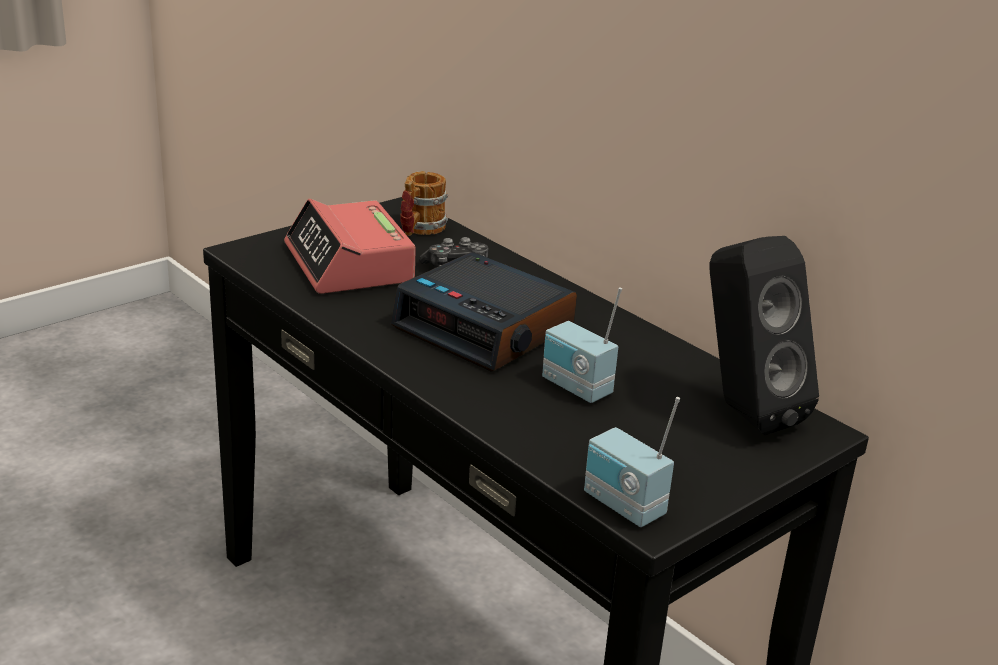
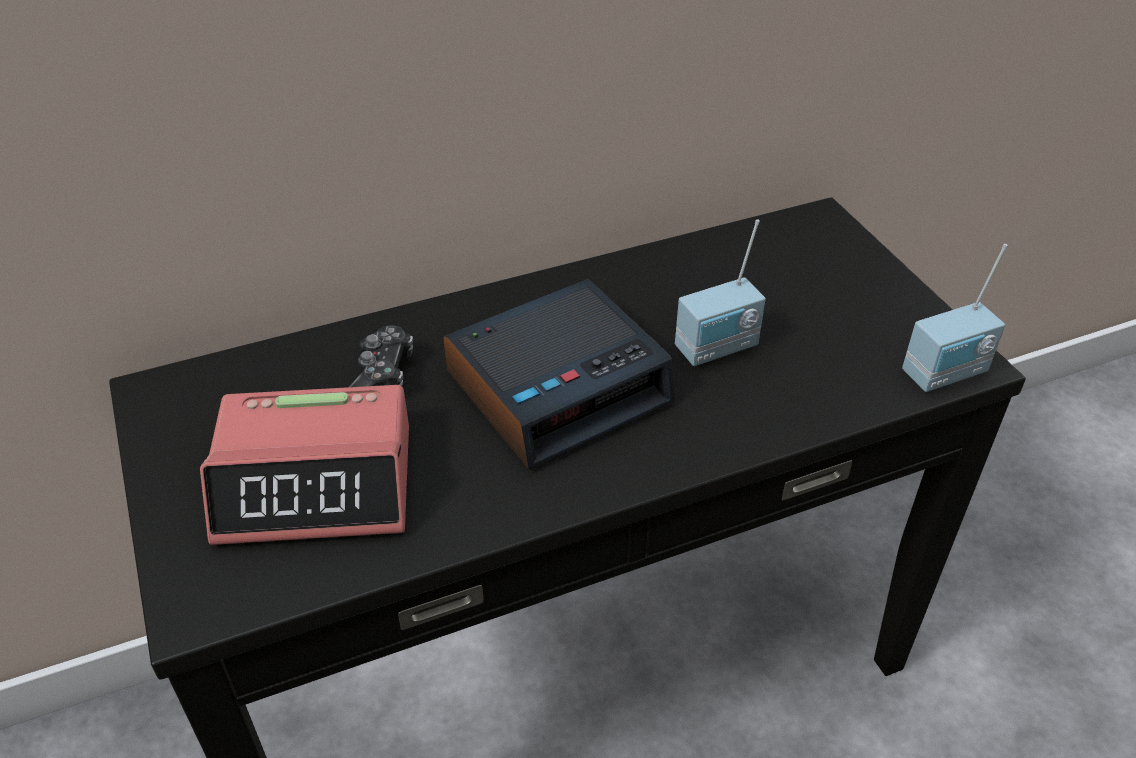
camera: 70 degrees left, 15 degrees up
(419, 230) = (244, 388): mug -> none
(742, 411) = (782, 252): black speaker -> none

